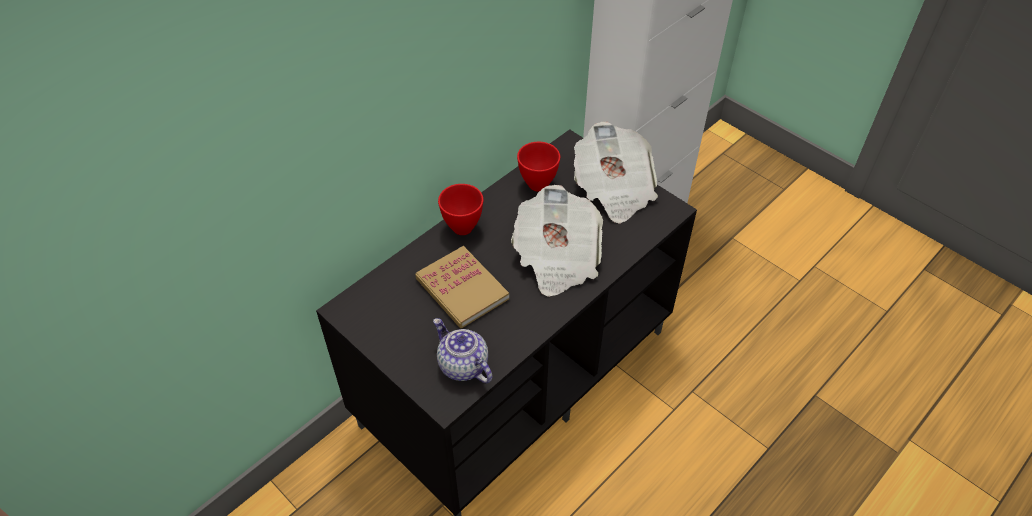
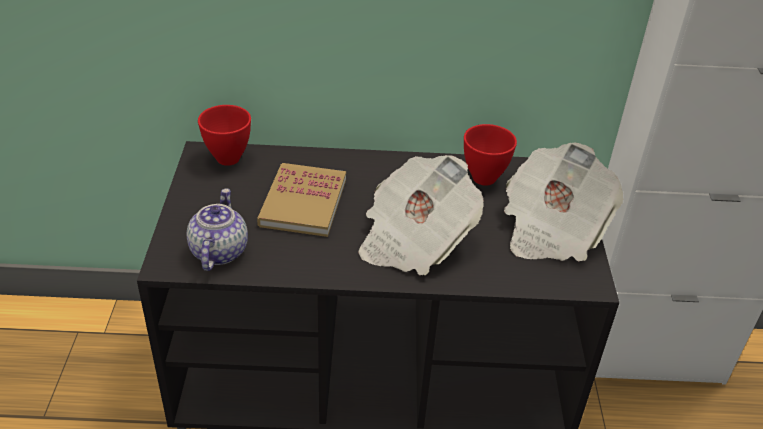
camera: 45 degrees right, 10 degrees down
(463, 227) = (372, 164): red bowl -> red bowl (229, 158)

